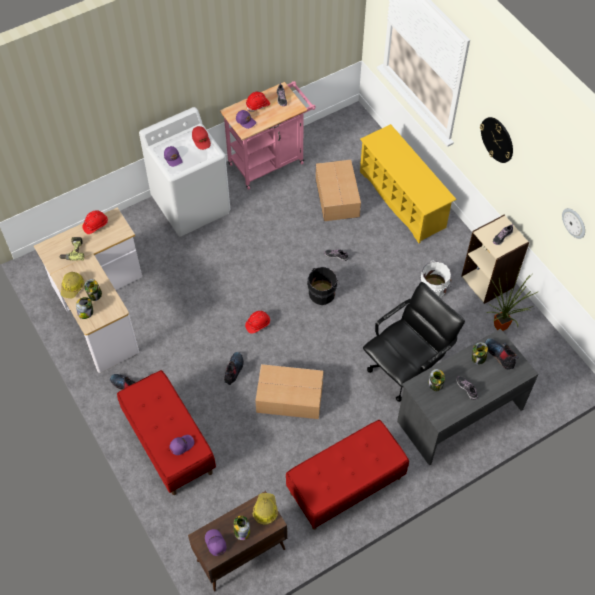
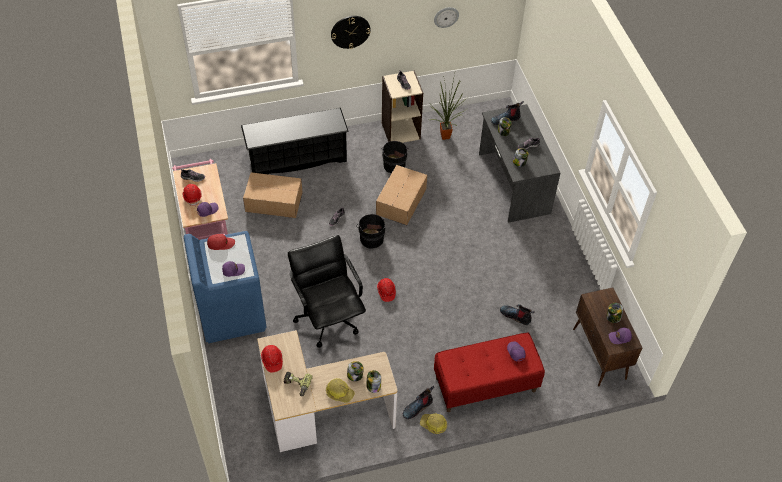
camera: 75 degrees left, 5 degrees down
(191, 205) = (231, 313): white washing machine -> blue washing machine
(234, 370) = (427, 320): boot -> boot (516, 316)
(265, 510) = (598, 298): hard hat -> hard hat (433, 425)
(290, 398) = (466, 286): cardboard box -> cardboard box (402, 201)
(345, 486) = (555, 270): red bench -> none
(402, 200) = (297, 159): yellow shoe rack -> black shoe rack
(406, 369) = (463, 203): black office chair -> black office chair (328, 318)
(434, 288) = (394, 164): white bucket -> black bucket

